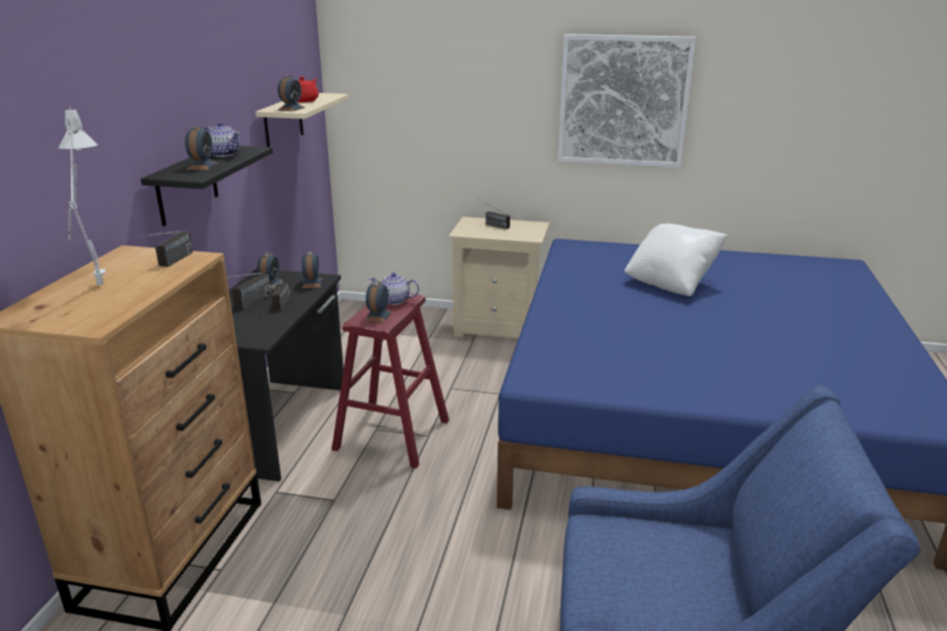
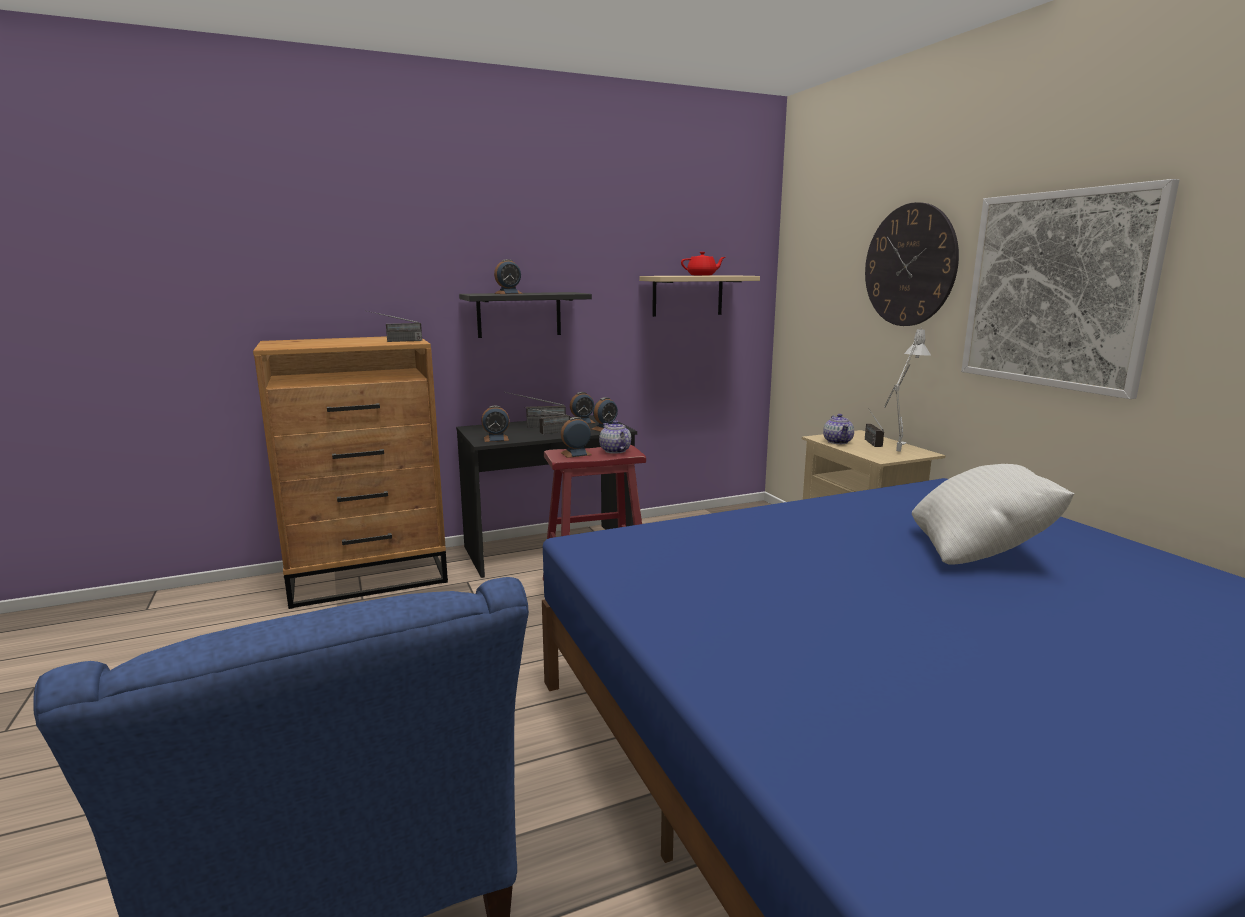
camera: 55 degrees right, 10 degrees down
(100, 290) = (331, 341): grey table lamp -> grey table lamp (896, 454)
(224, 154) = (549, 292): teapot -> teapot (838, 442)
(291, 108) = (667, 275): alarm clock -> alarm clock (496, 439)
(494, 80) = (909, 265): none -> wall clock

